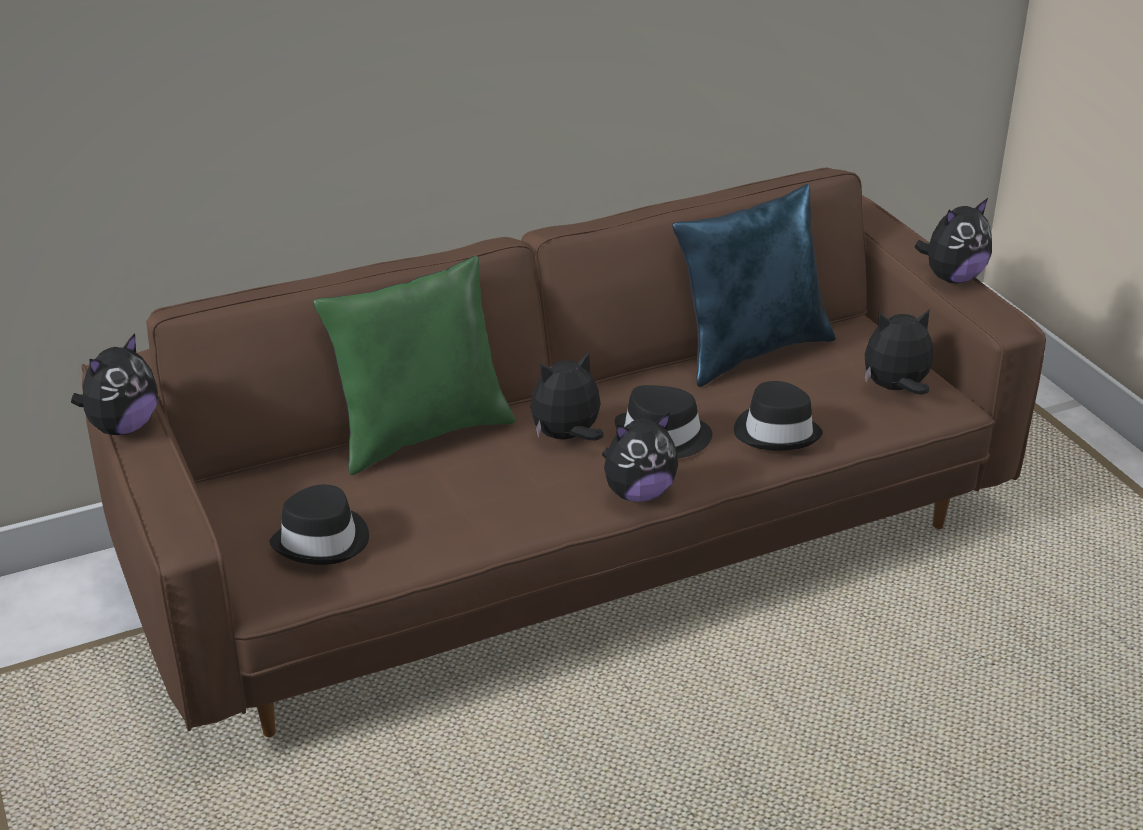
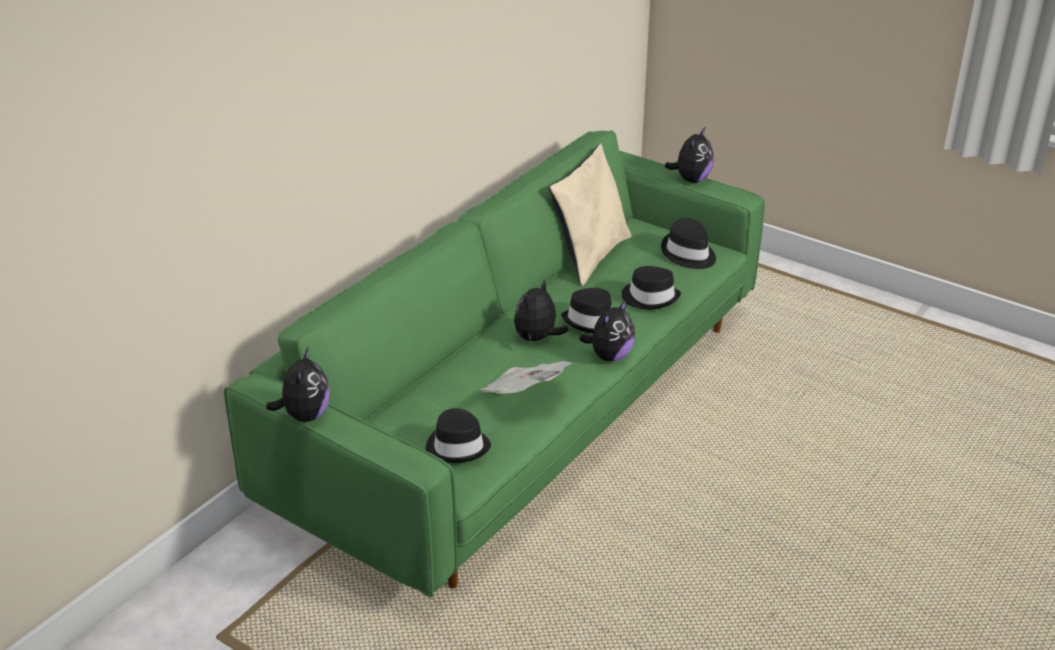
camera: 30 degrees left, 0 degrees up
(421, 433) = (449, 364): green pillow -> none
(472, 507) = (525, 396): none -> newspaper
(572, 542) = (527, 410): brown sofa -> green sofa
(751, 351) = (590, 256): blue pillow -> beige pillow
(896, 389) = (688, 254): plush toy -> black hat

